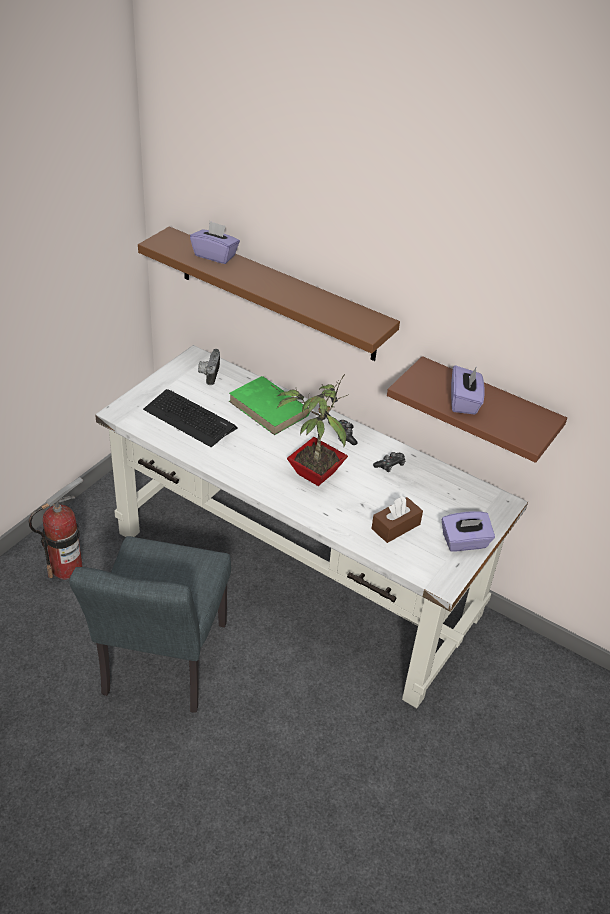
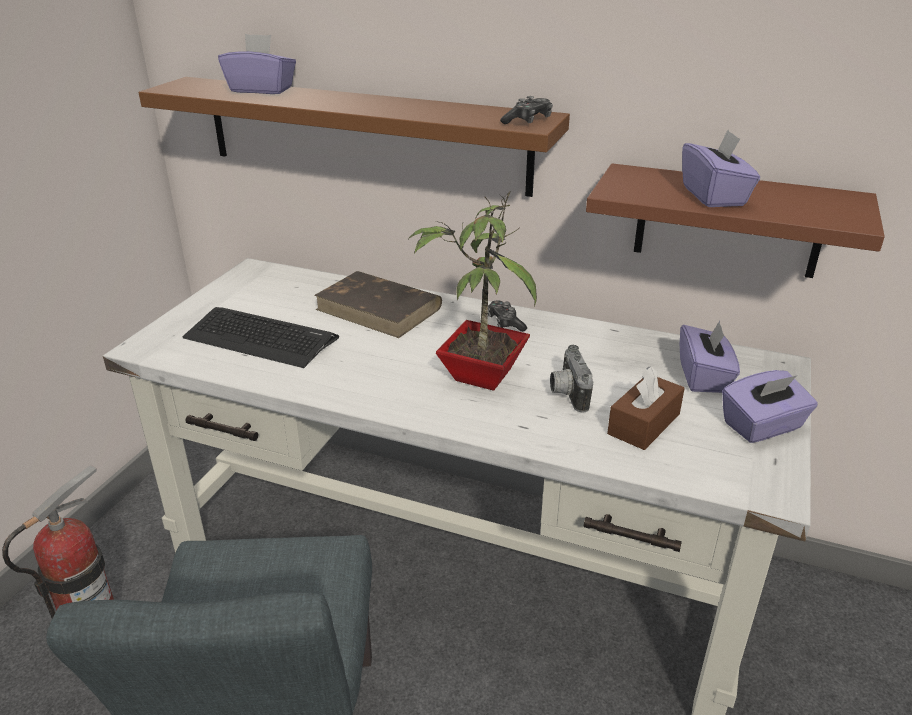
camera: 10 degrees left, 10 degrees down
(208, 374) = (277, 284): camera -> camera (566, 394)
(269, 408) = (380, 309): green book -> brown book
(390, 465) = (588, 347): game controller -> game controller (528, 121)
(450, 502) = (704, 377): none -> purple tissue box

